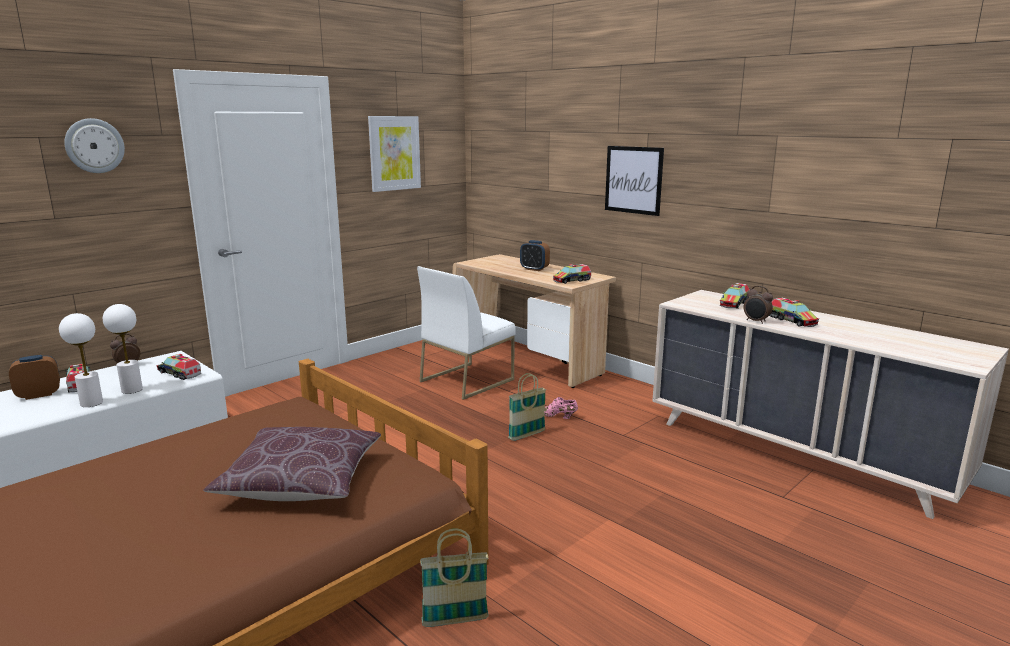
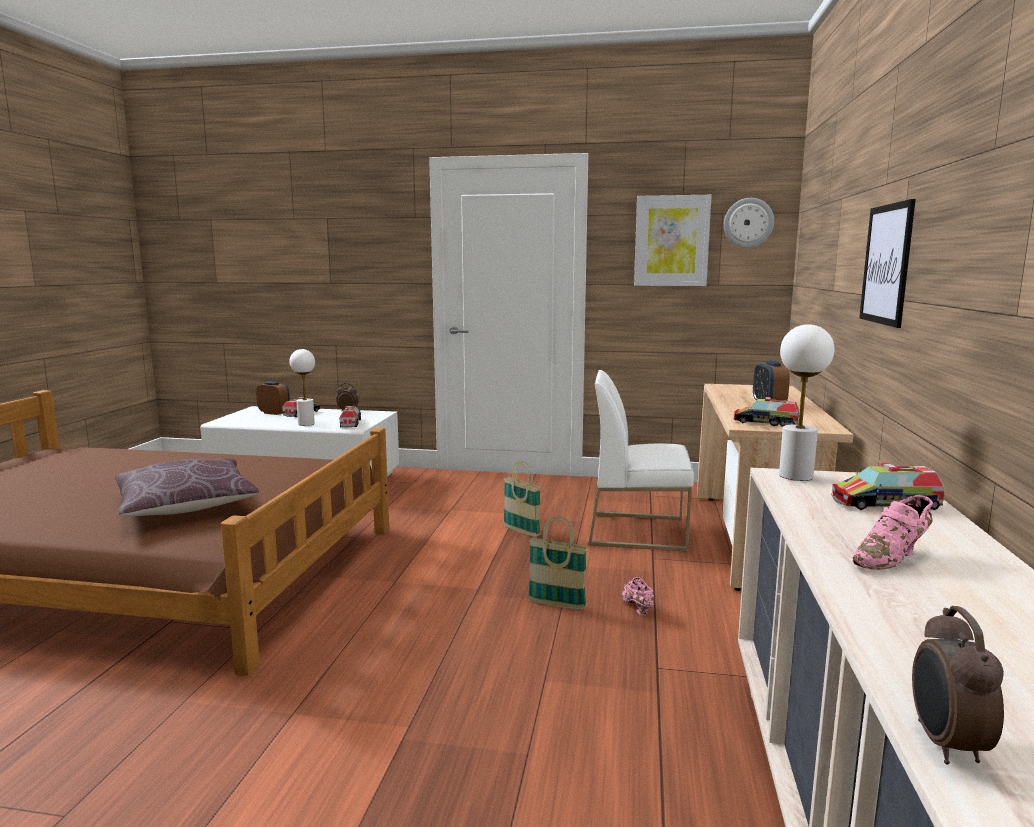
camera: 55 degrees right, 5 degrees down
(91, 403) = (272, 424): white table lamp -> white table lamp (795, 476)
(94, 146) = (361, 225): wall clock -> wall clock (748, 223)
(455, 620) = (137, 693): basket -> basket (521, 531)
(756, 321) = (808, 532): alarm clock -> alarm clock (945, 744)
(792, 320) = (892, 558): toy truck -> pink shoe

